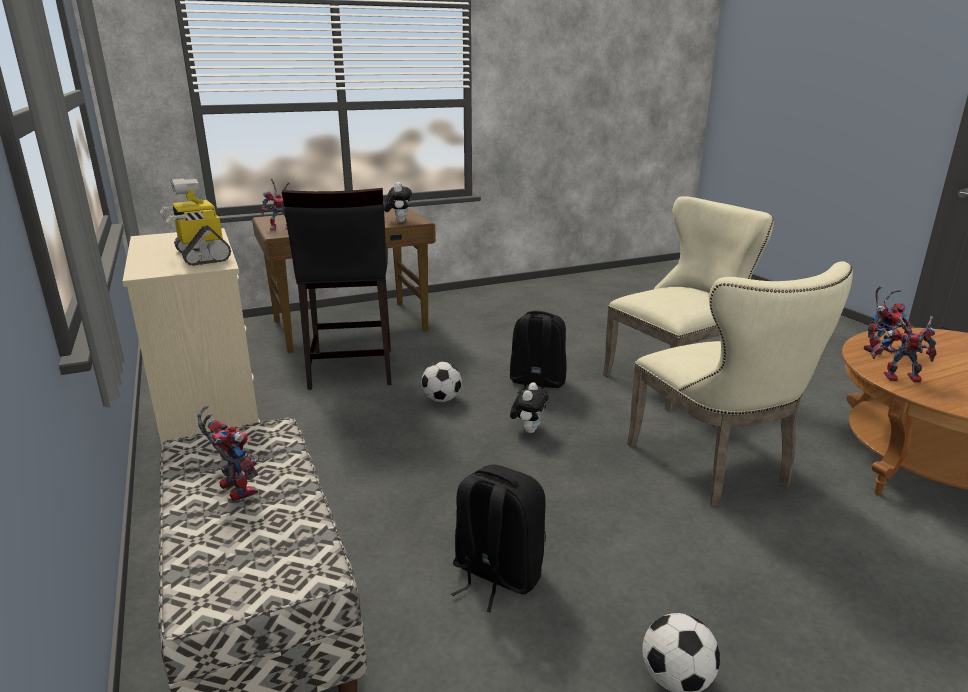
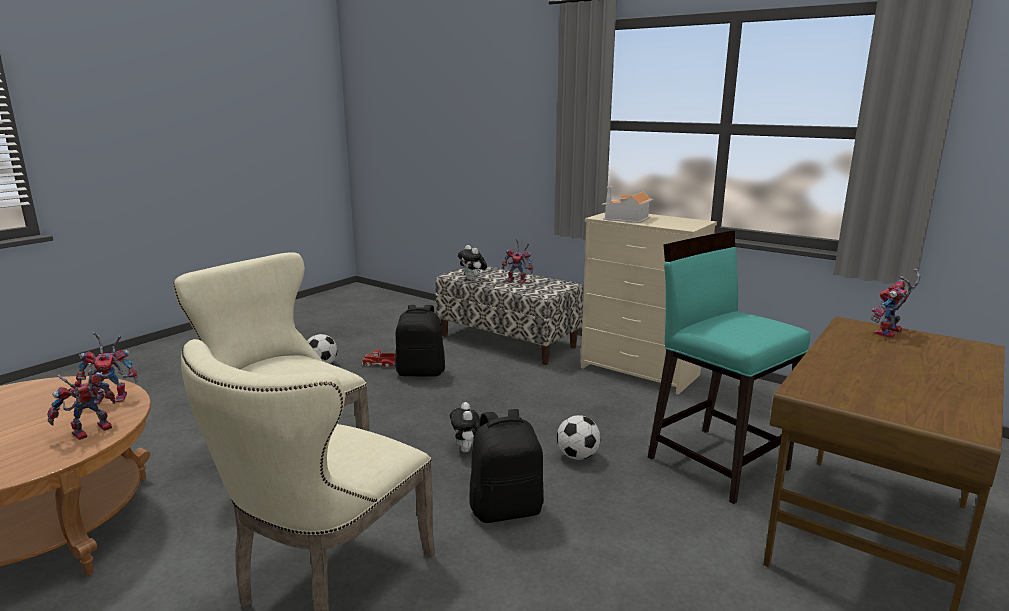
camera: 150 degrees right, 5 degrees down
(201, 255) = (626, 219): toy robot -> toy house
(350, 369) = (717, 462): black stool -> turquoise stool
(399, 221) = (824, 382): plush toy -> plush toy (473, 280)
(554, 632) = (380, 364): none -> toy truck

